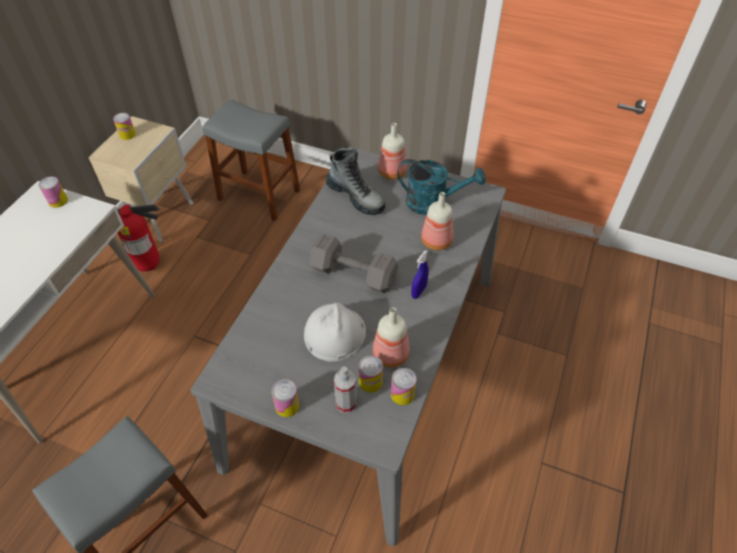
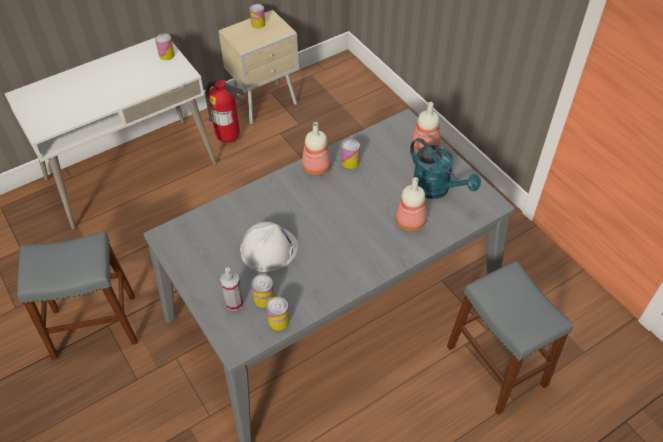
camera: 35 degrees right, 0 degrees up
(259, 195) = (353, 121): grey stool -> grey stool (496, 365)
(287, 406) = (194, 280): can -> can (350, 162)
(352, 273) = (321, 212): grey dumbbell -> none
(356, 197) = (376, 153): boot -> none
(391, 355) = (296, 288): bottle -> bottle (316, 168)
(418, 292) = (359, 253): blue spray bottle -> none

